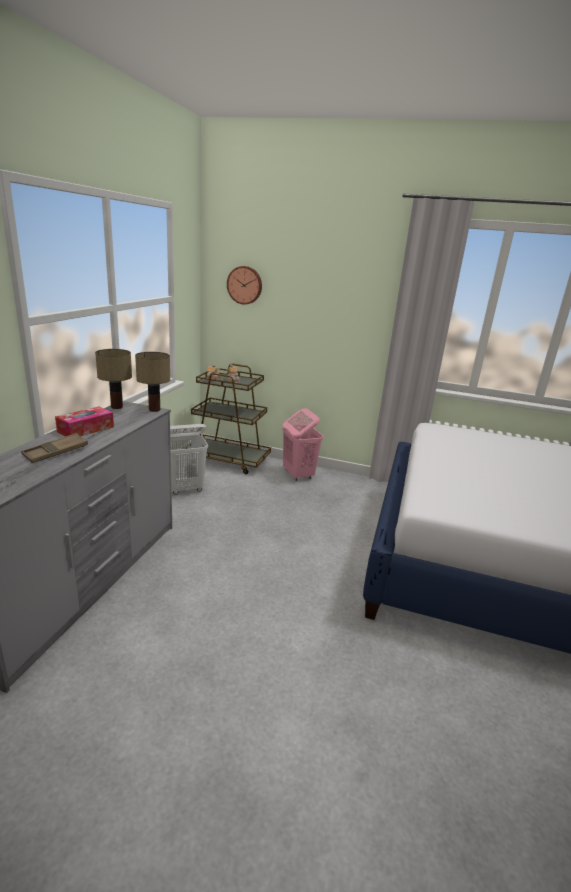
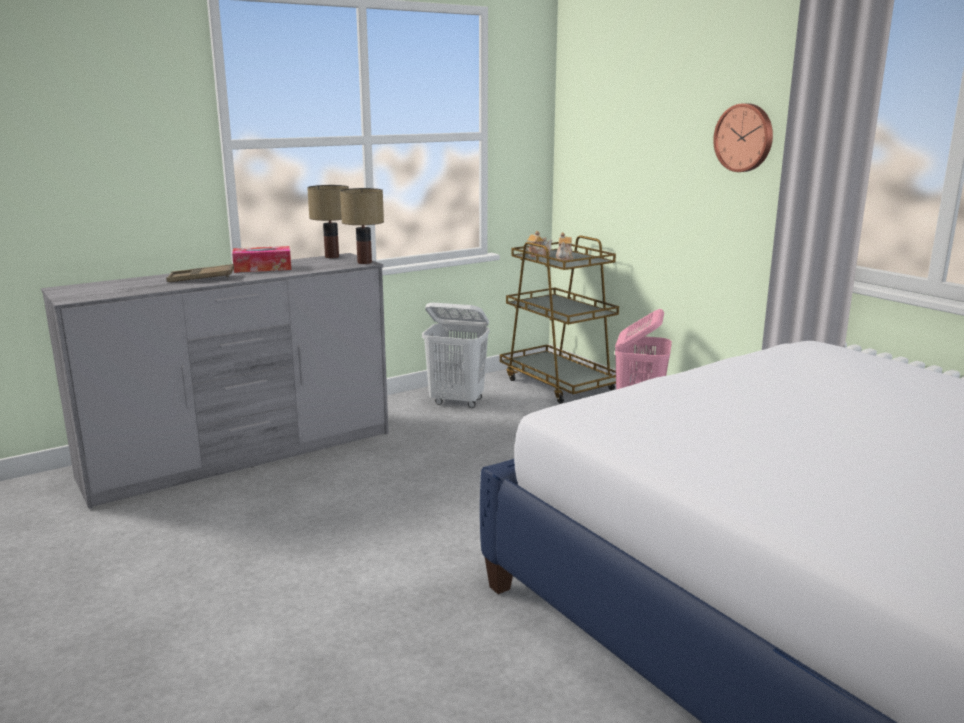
camera: 40 degrees right, 5 degrees down
(245, 285) = (601, 115): wall clock -> wall clock (745, 138)

